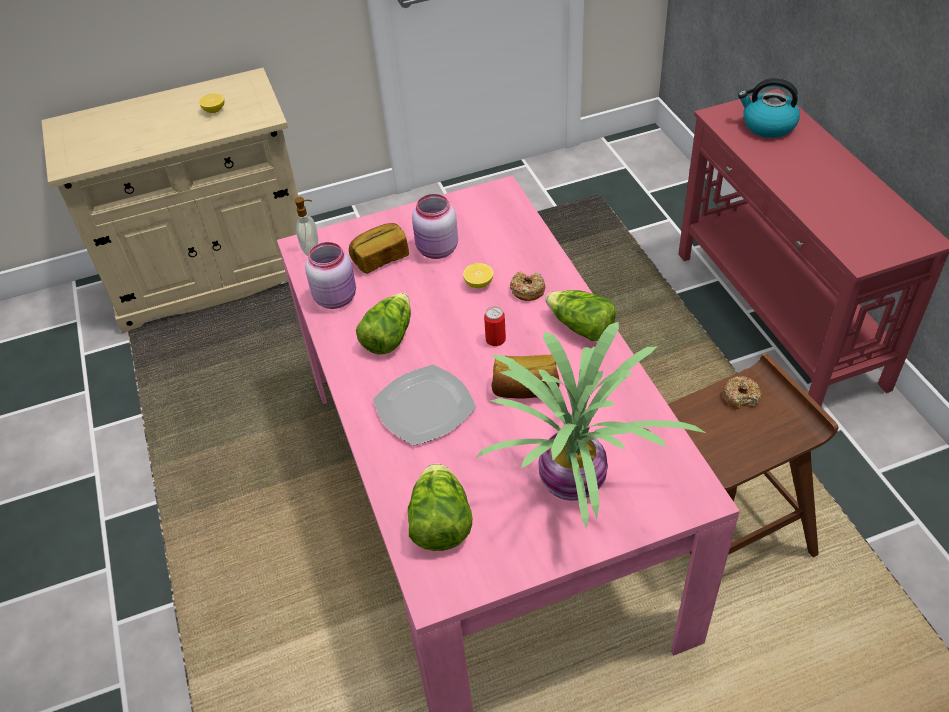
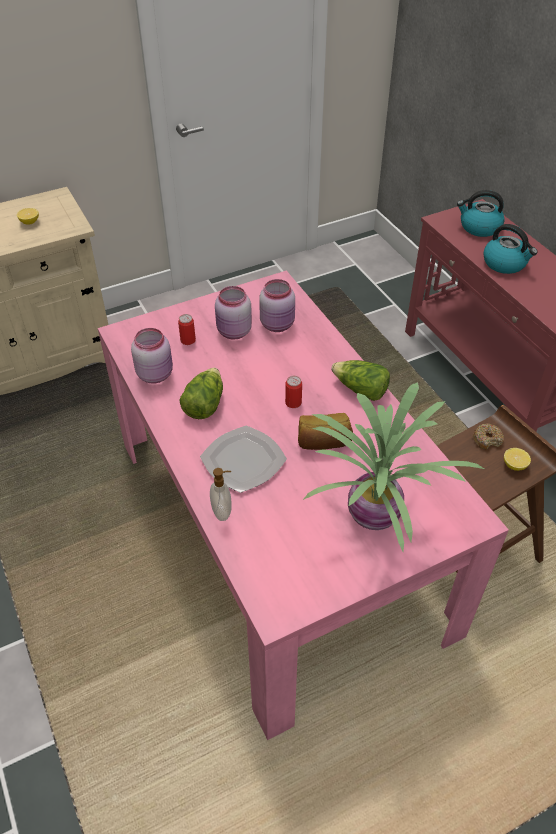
camera: 10 degrees left, 0 degrees up
(312, 249) = (129, 335): soap dispenser -> soap dispenser (223, 512)
(380, 258) = (188, 340): bread -> can
(440, 523) = (271, 556): lettuce -> none
(479, 284) = (272, 358): lemon -> lemon (514, 465)
(492, 242) = (278, 324): none -> pink jar
(527, 290) = (313, 362): donut -> none
(794, 173) = (505, 263): none -> kettle

